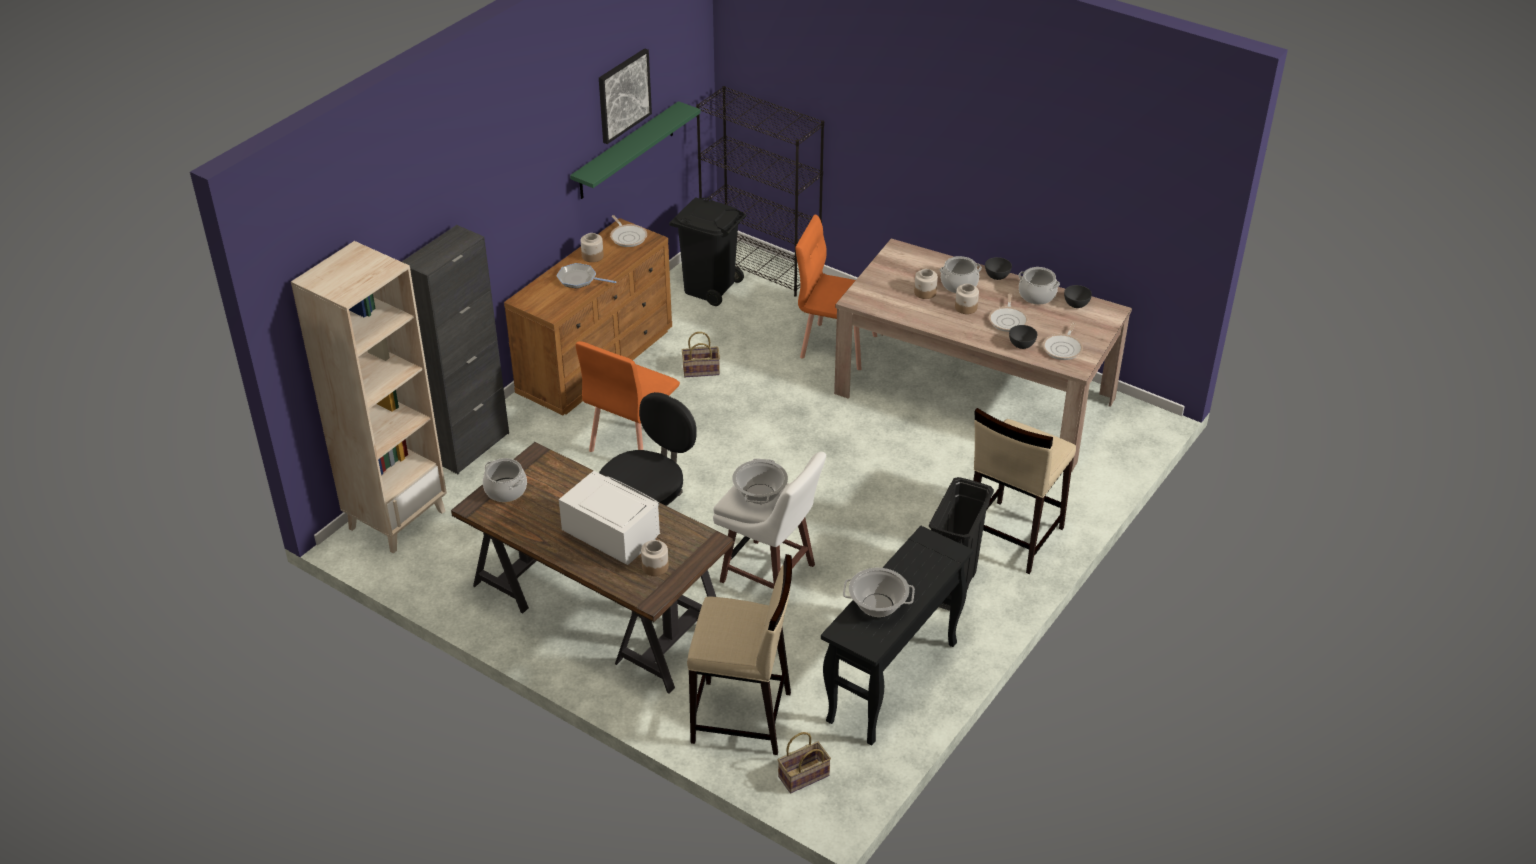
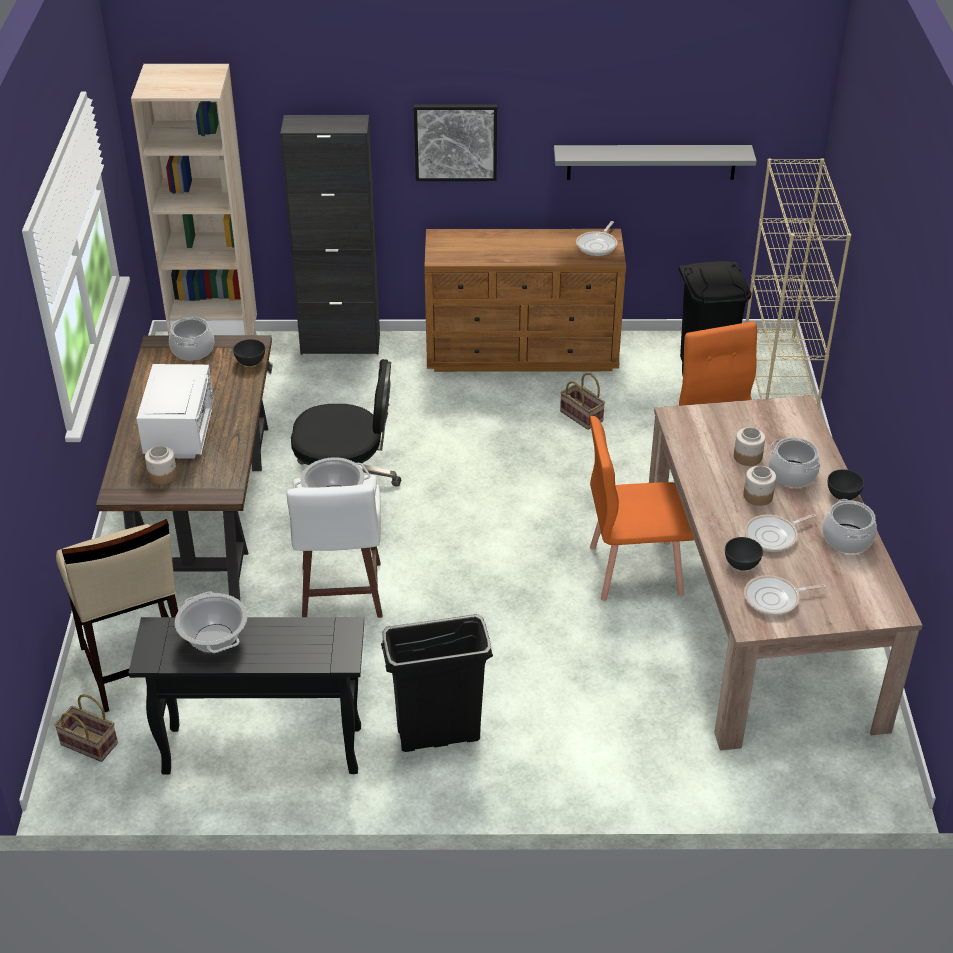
camera: 55 degrees right, 0 degrees up
(579, 279) = (503, 249): frying pan -> none
(592, 256) = (545, 241): jar -> none
(623, 95) = (657, 96): picture -> picture (455, 141)
(626, 151) = (651, 162): green shelf -> grey shelf
(633, 443) = (437, 425): orange chair -> orange chair (634, 570)
(761, 266) = (779, 379): black bookcase -> beige bookcase
(1012, 537) = (561, 747): beige stool -> none
(1076, 304) = (869, 576): grey bowl -> grey bowl (251, 362)

